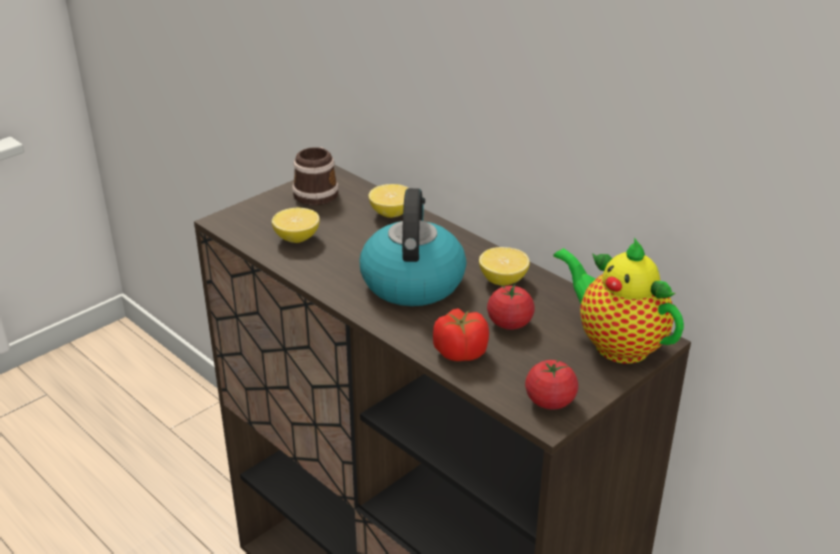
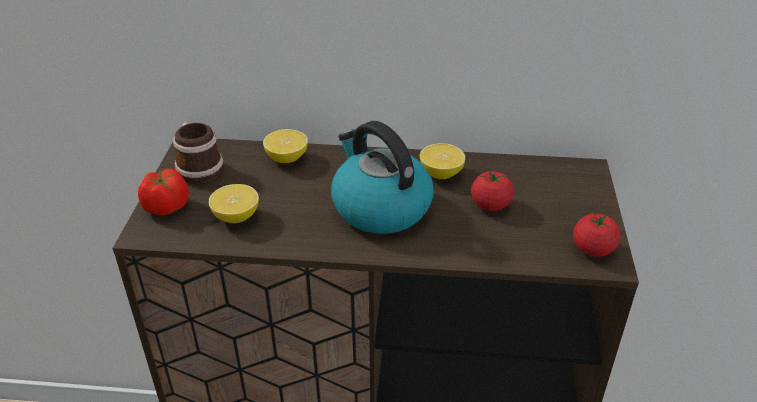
camera: 40 degrees left, 5 degrees up
(460, 352) = (490, 246): tomato -> tomato (166, 207)
(616, 344) = (571, 184): teapot -> none

